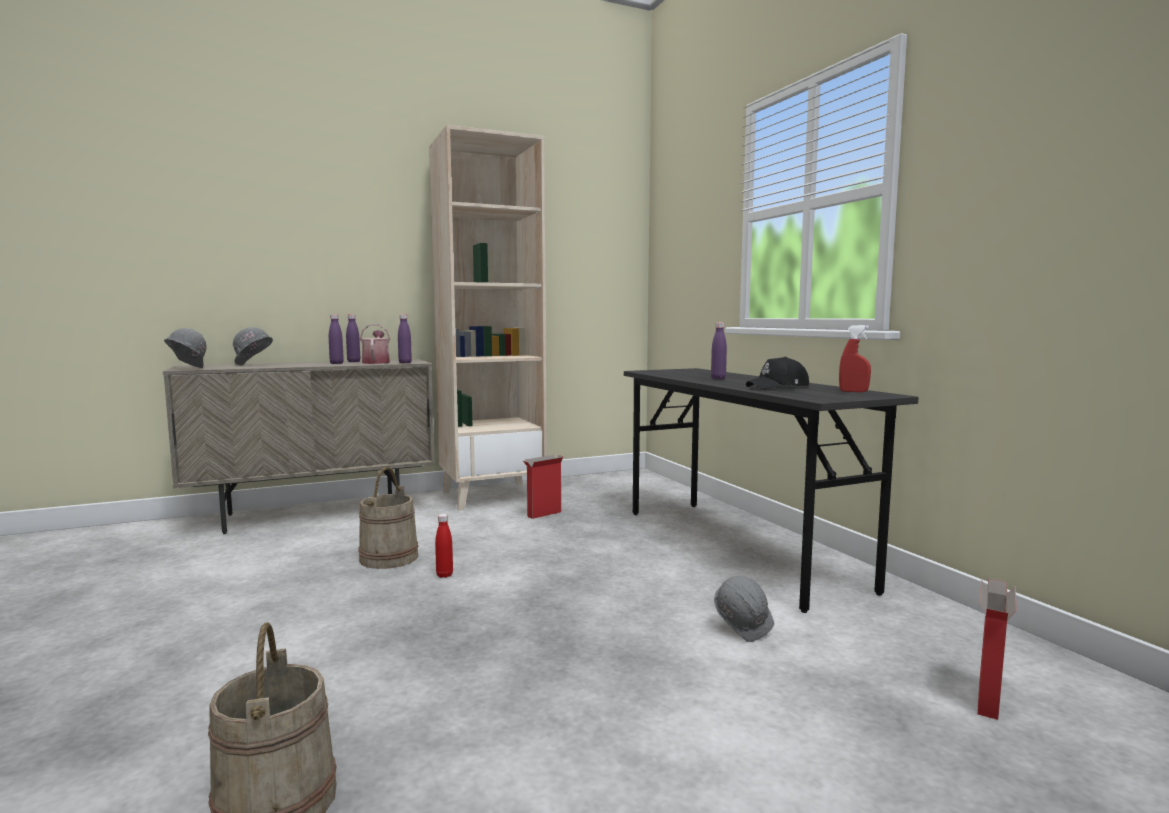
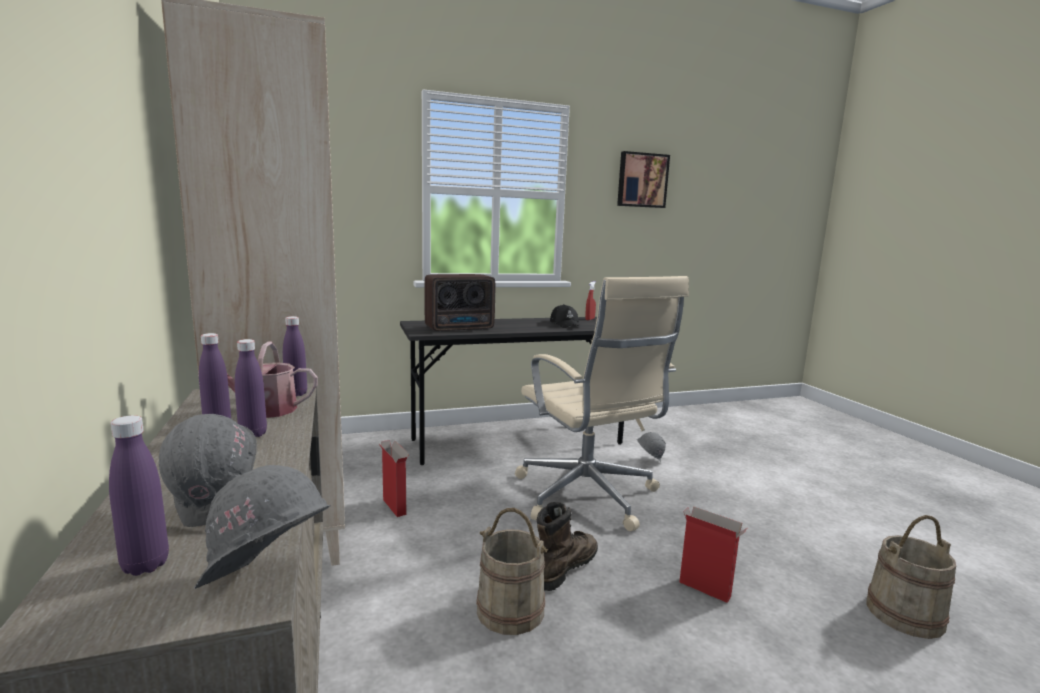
camera: 85 degrees left, 5 degrees up
(444, 575) = (564, 567): red bottle -> brown boot
(595, 586) = (588, 496): none -> beige office chair
(680, 374) = (461, 328): none -> radio
(718, 378) = (502, 326): purple bottle -> purple bottle (145, 565)
(988, 700) = (695, 431): cardboard box -> cardboard box (706, 589)
(1050, 108) = (642, 180): none -> picture

